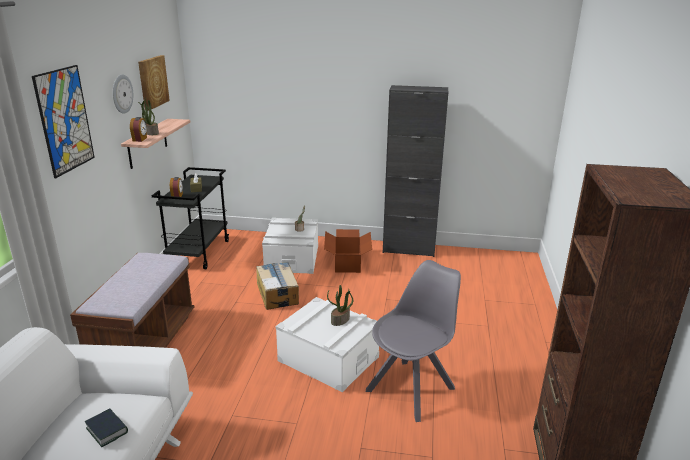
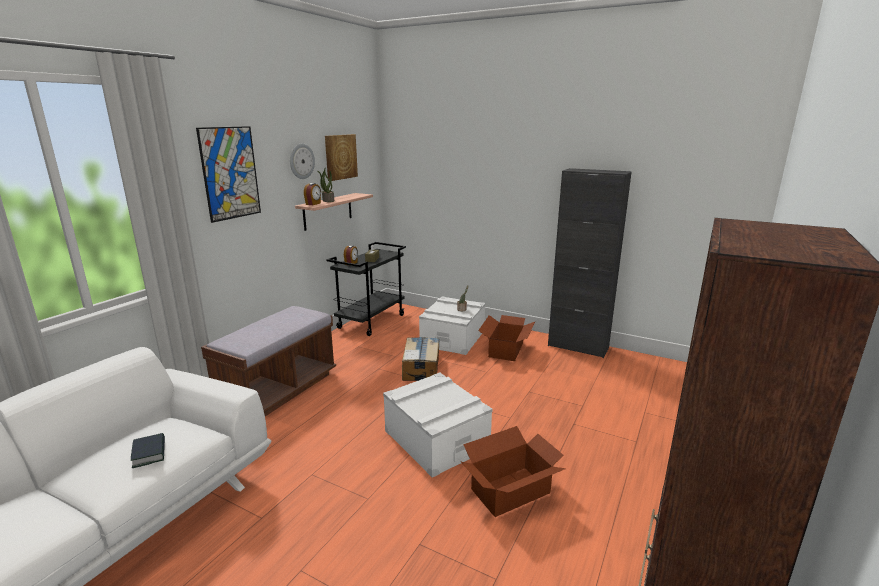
camera: 20 degrees right, 5 degrees down
(340, 320) = (450, 399): potted plant -> none
(412, 388) = (511, 491): grey chair -> cardboard box

